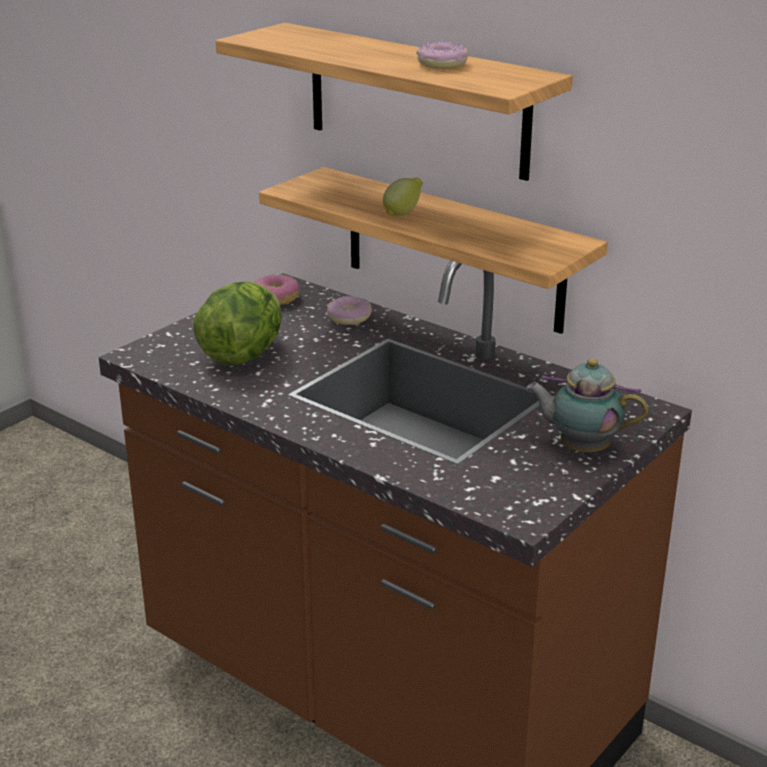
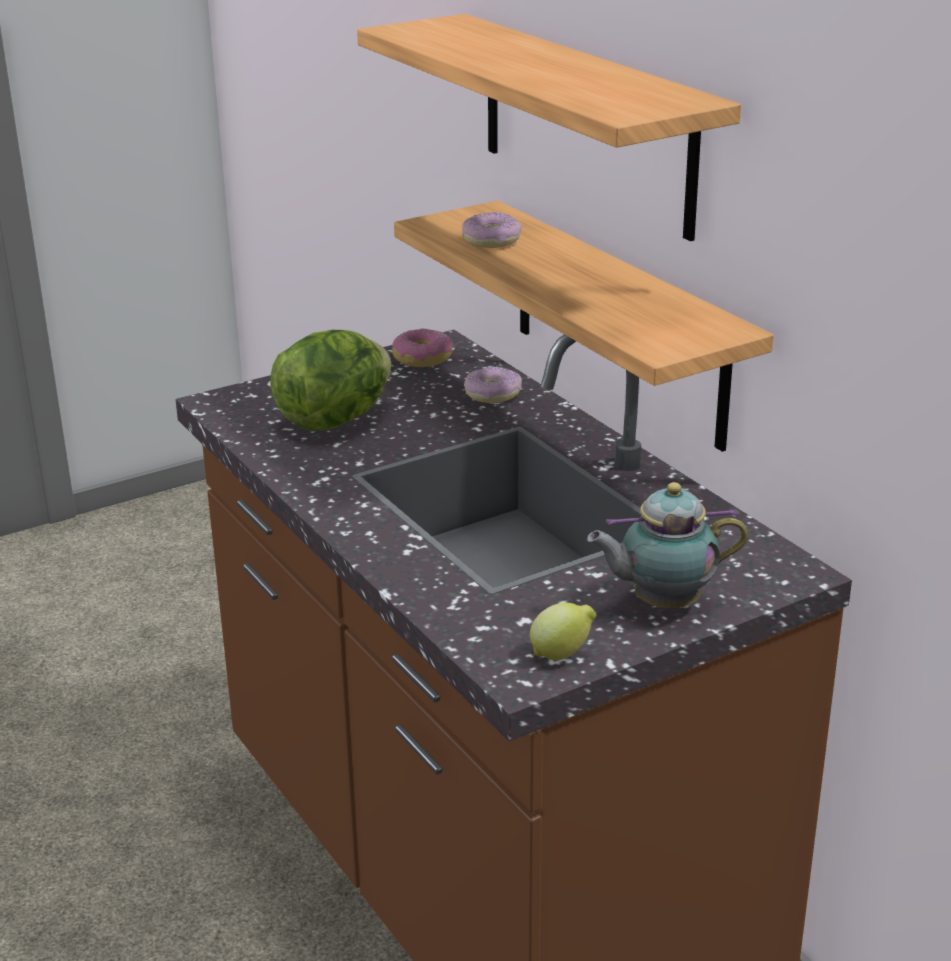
camera: 20 degrees right, 0 degrees up
(403, 213) = (539, 267): lemon -> lemon (562, 654)
(442, 64) = (587, 77): donut -> donut (492, 240)
(580, 448) = (661, 603): teapot -> teapot turned 45 degrees counterclockwise

